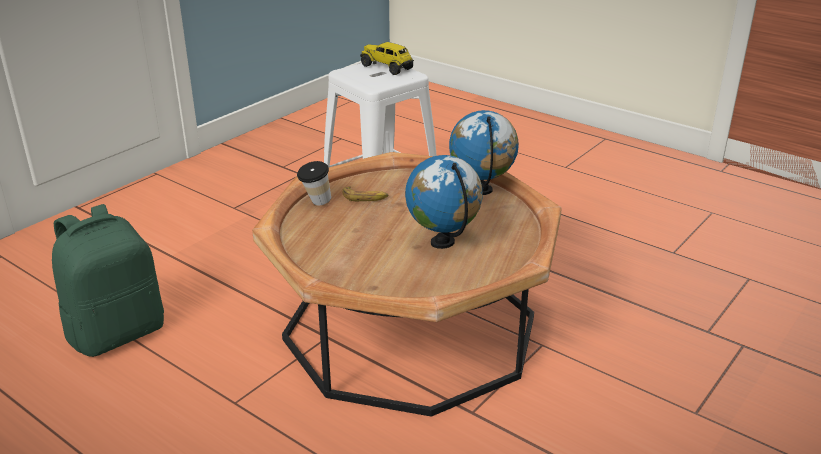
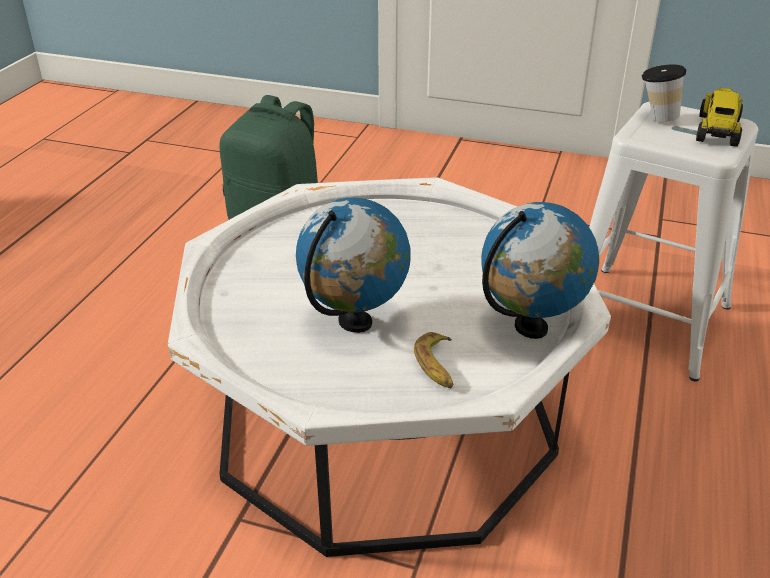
camera: 70 degrees right, 5 degrees up
(315, 203) = (396, 210): cup -> cup (656, 118)
(365, 197) = (435, 238): banana -> banana (437, 366)
(410, 328) = (384, 418): brown coffee table -> white coffee table

